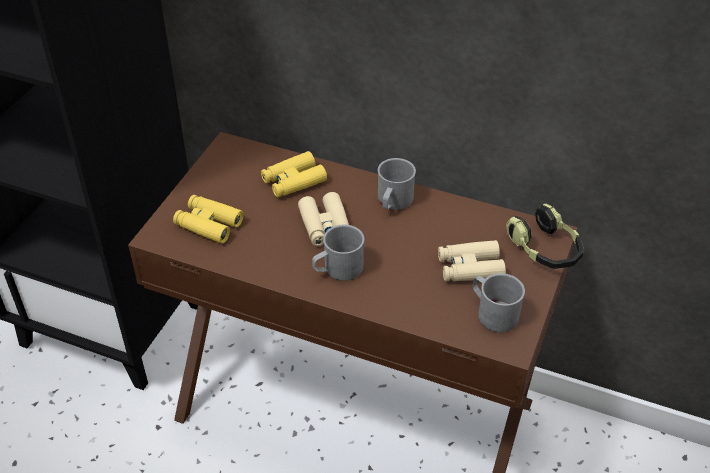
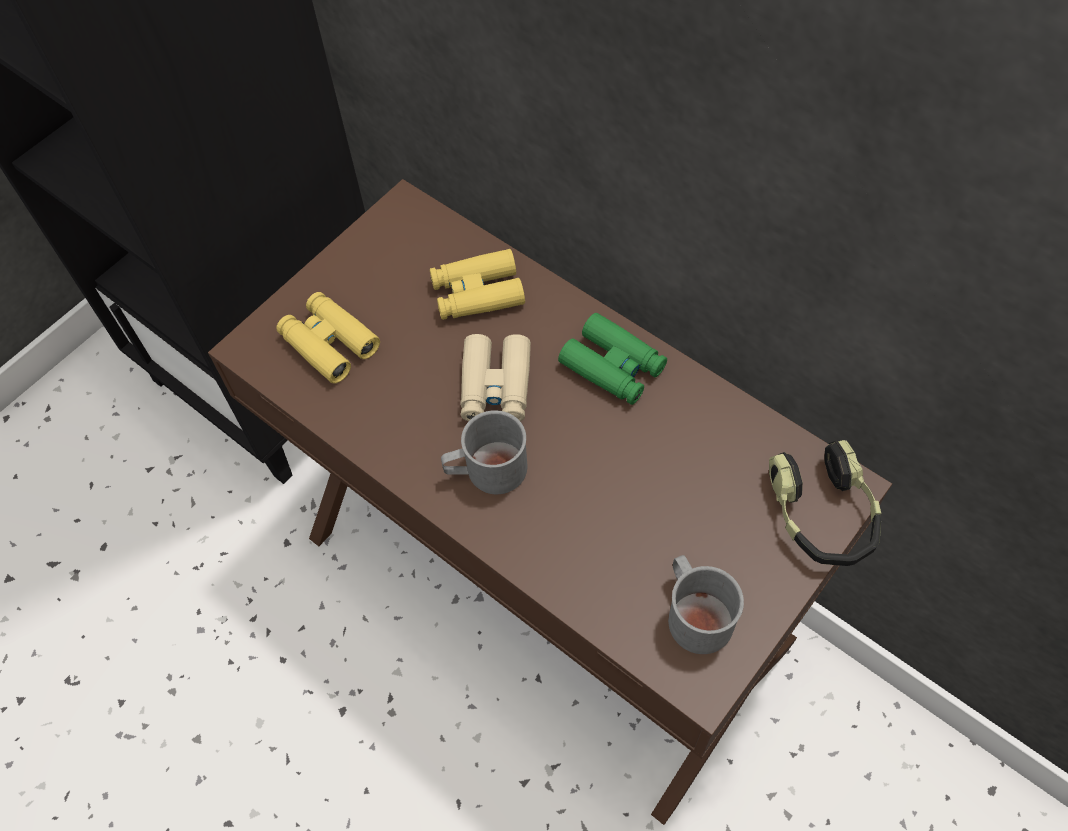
camera: 20 degrees right, 15 degrees up
(393, 202) = (613, 366): grey mug -> green binoculars
(470, 268) = (688, 519): beige binoculars -> none

